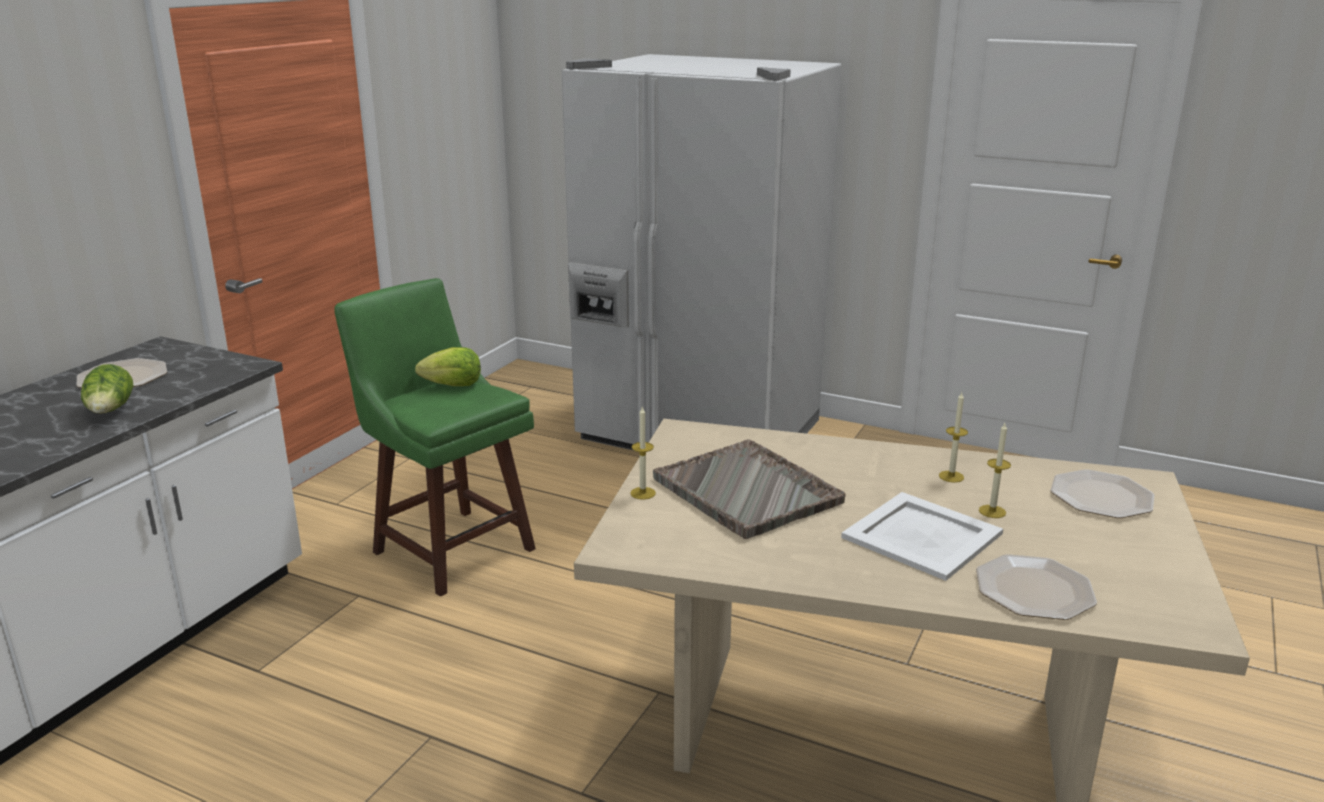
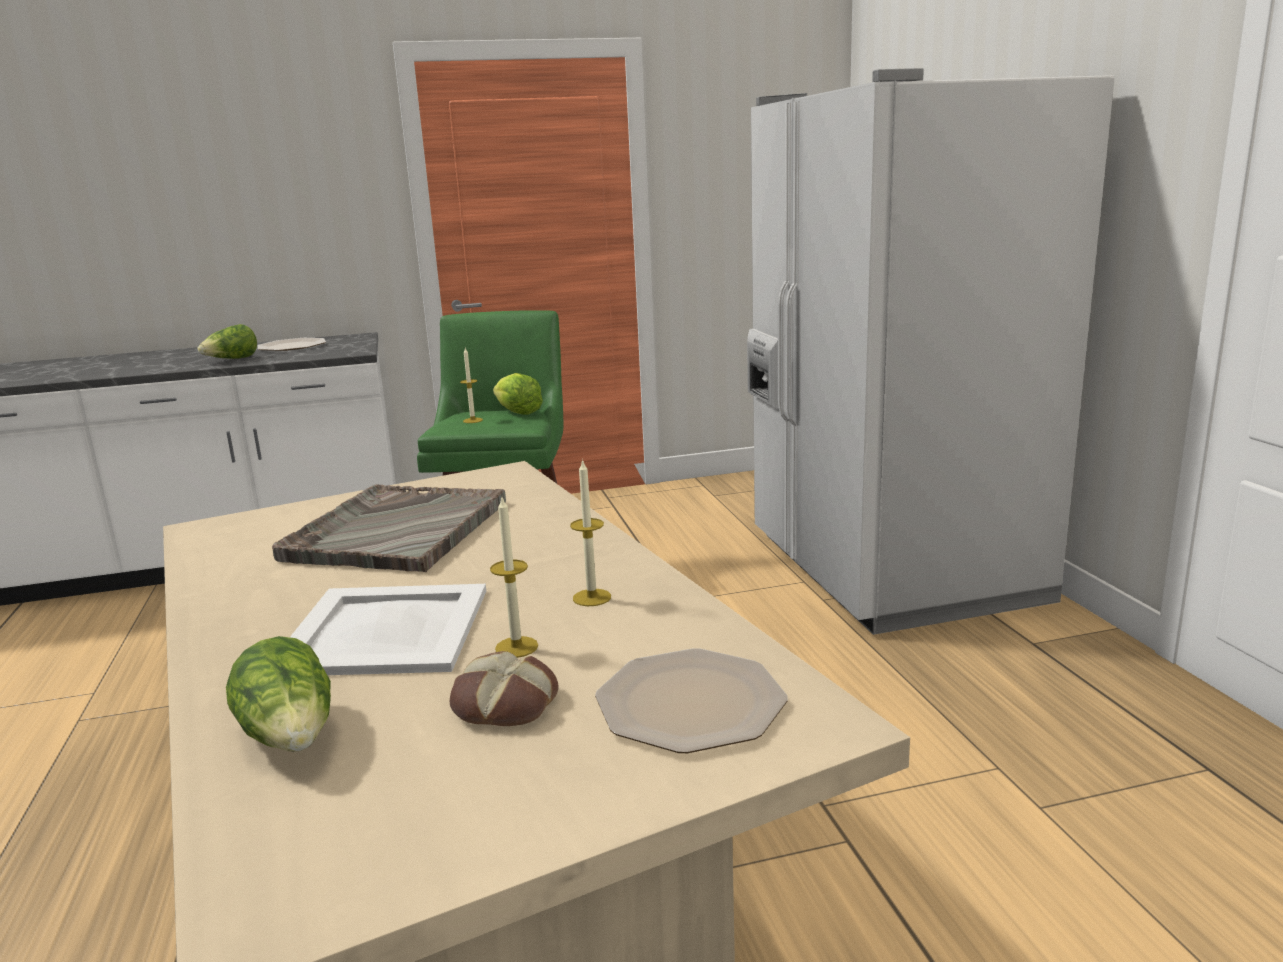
camera: 50 degrees right, 5 degrees down
(643, 493) = (337, 502): candle -> candle (472, 420)
(1033, 589) = (292, 736): plate -> lettuce
(1057, 533) = (503, 705): none -> bread

